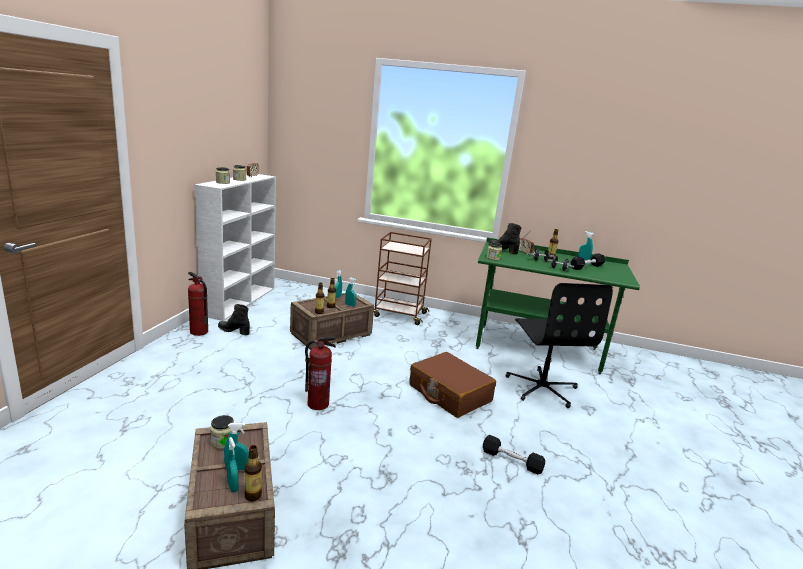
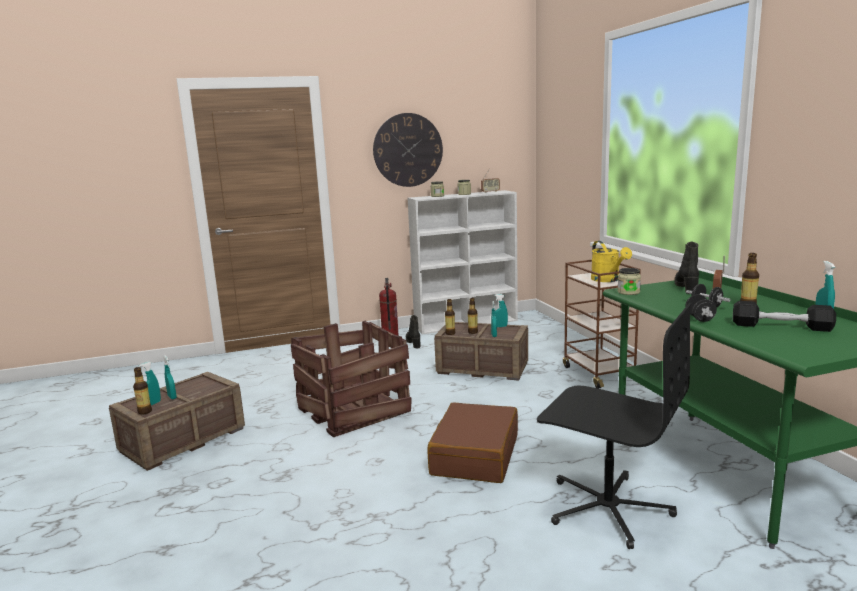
camera: 60 degrees right, 5 degrees down
(193, 133) = (408, 150): none -> wall clock
(223, 441) = (199, 382): jar -> none
(318, 404) = (354, 410): fire extinguisher -> crate
(412, 248) = (608, 280): none -> yellow watering can
(511, 460) = (390, 533): black dumbbell -> none
(542, 388) = (607, 507): black office chair -> black office chair turned 105 degrees counterclockwise

